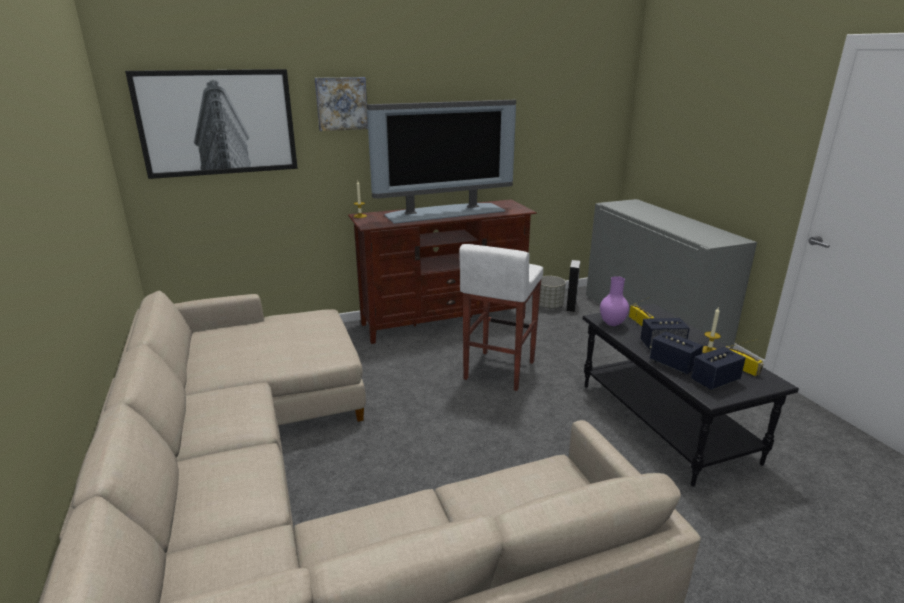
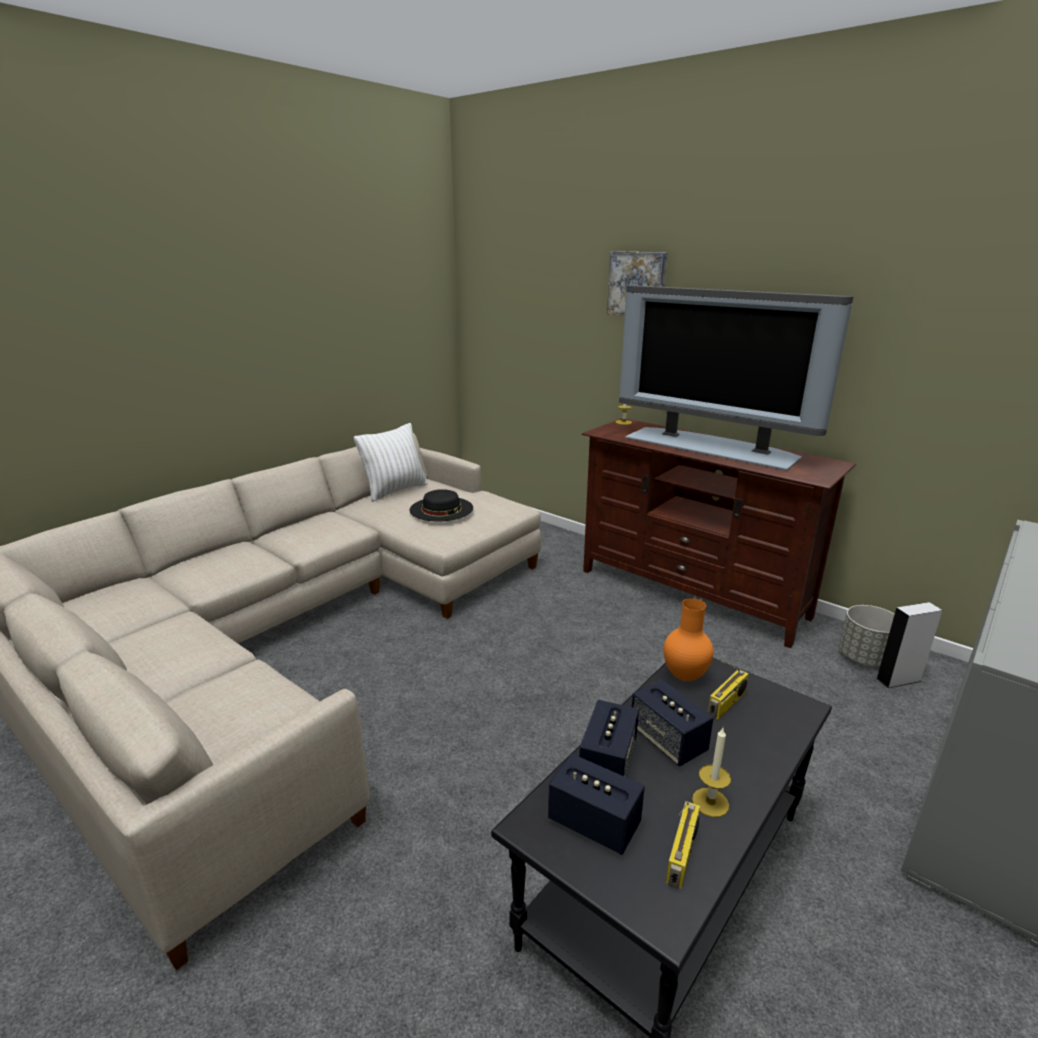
camera: 60 degrees right, 0 degrees up
(203, 350) = (395, 490): none -> white pillow
(218, 123) = (526, 294): picture -> none
(287, 338) = (441, 509): none -> black hat
(498, 370) = (627, 669): white stool -> none
(611, 324) = (684, 675): purple vase -> orange vase

